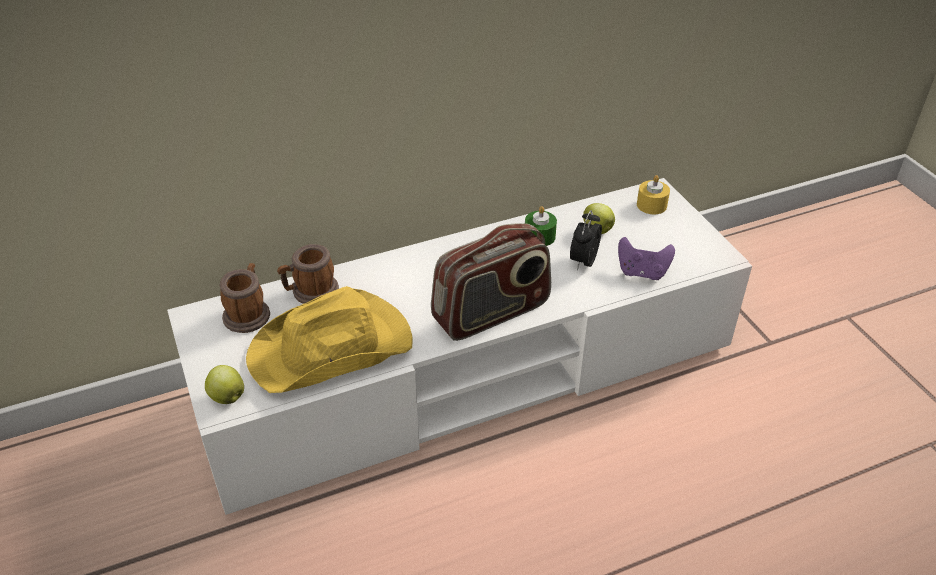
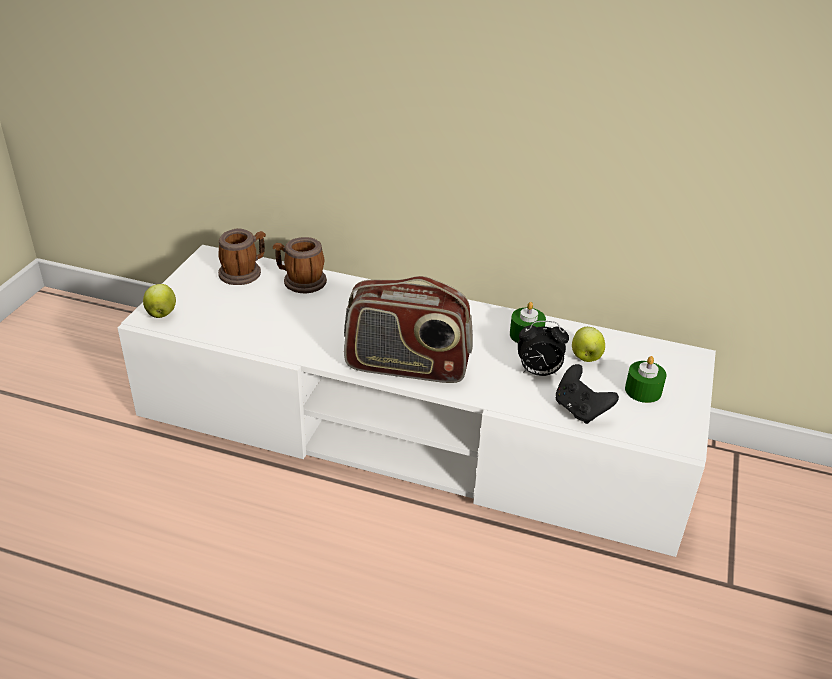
camera: 40 degrees right, 5 degrees down
(332, 349) = (263, 324): yellow hat -> none
(583, 261) = (538, 372): alarm clock -> alarm clock turned 150 degrees counterclockwise
(642, 272) = (580, 410): purple game controller -> black game controller
(651, 205) = (669, 365): yellow candle -> none
(660, 234) = (643, 390): none -> green candle

